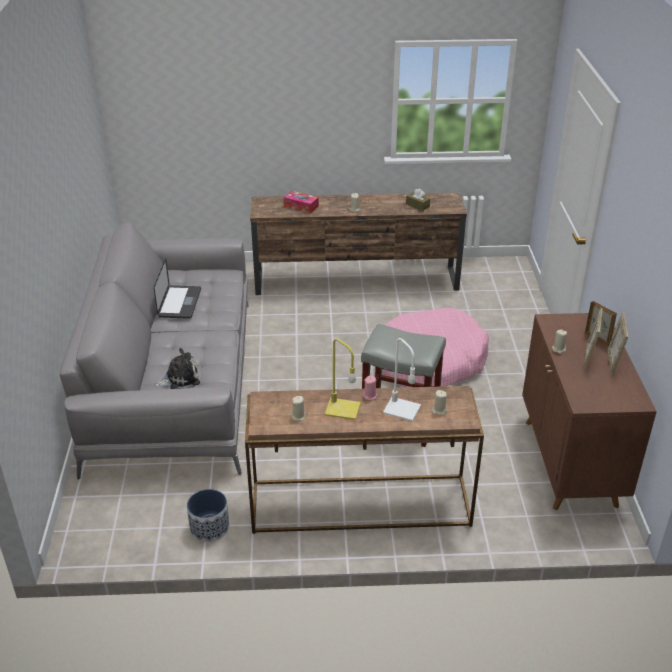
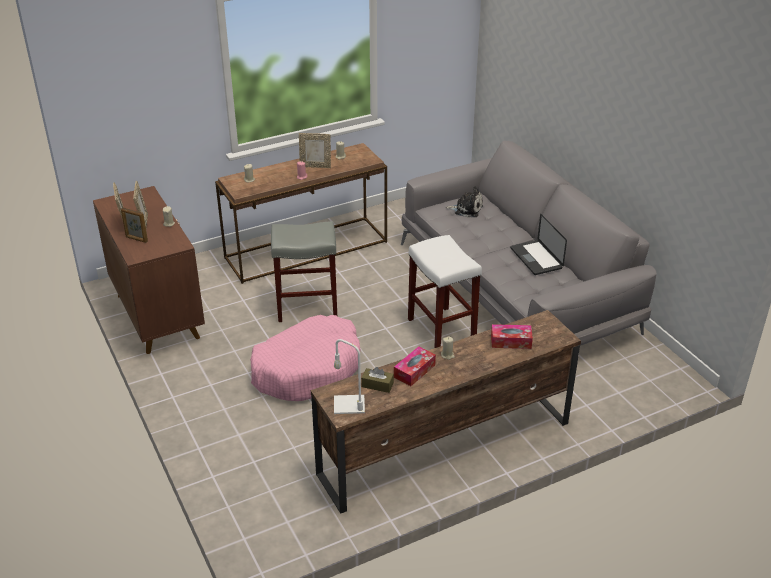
camera: 155 degrees right, 0 degrees up
(180, 378) = (466, 209): plush toy -> plush toy turned 120 degrees counterclockwise
(209, 527) = (394, 215): planter -> none
(284, 361) = (442, 330): none -> white stool
(341, 409) = (315, 166): yellow table lamp -> picture frame
(385, 206) = (414, 371): none -> tissue box
(400, 409) = (276, 175): white table lamp -> white table lamp (350, 404)

